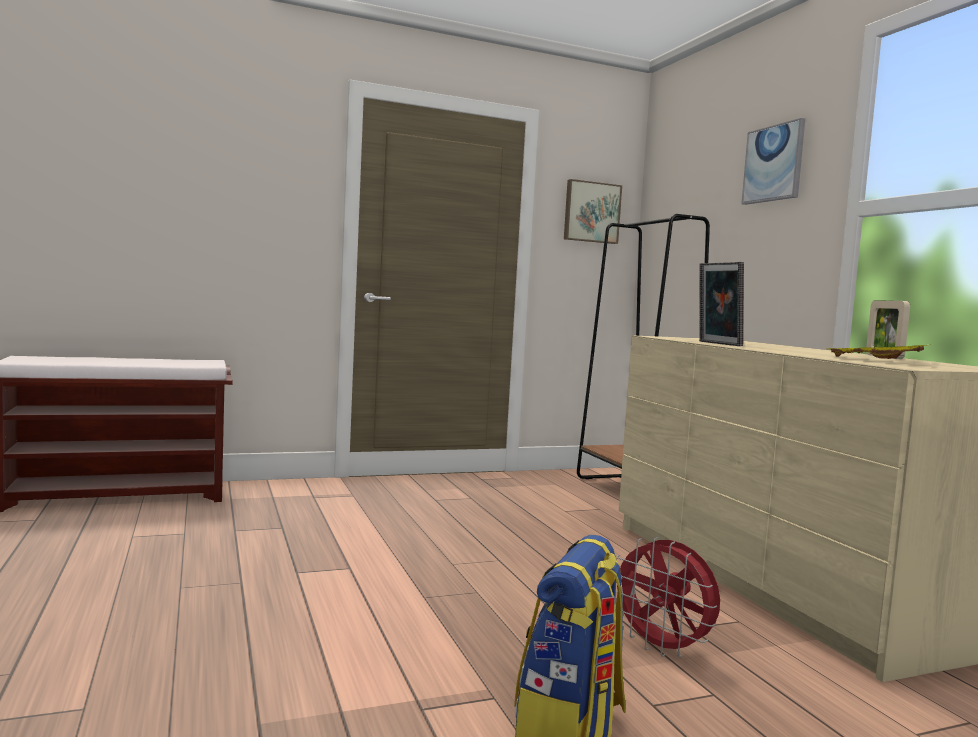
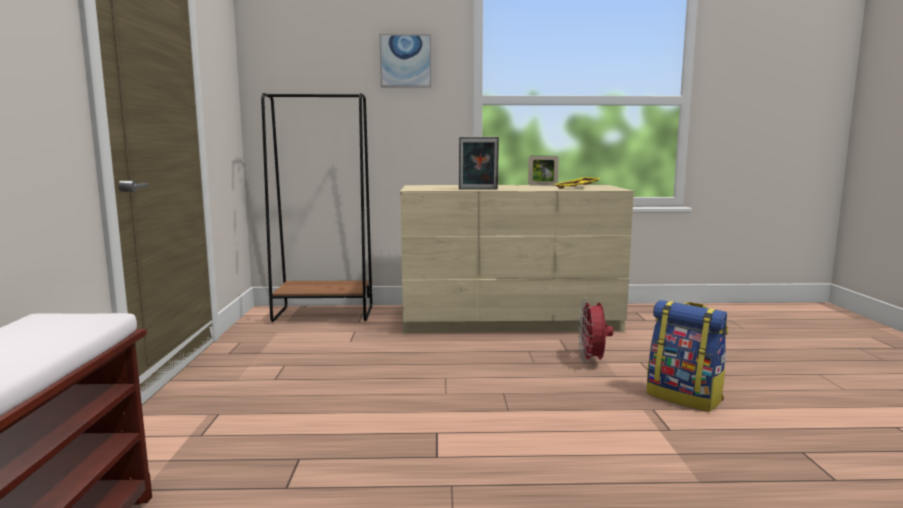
camera: 70 degrees left, 5 degrees up
(591, 212) = (223, 79): picture -> none
(663, 648) = (592, 361): red fan -> red fan turned 120 degrees clockwise

